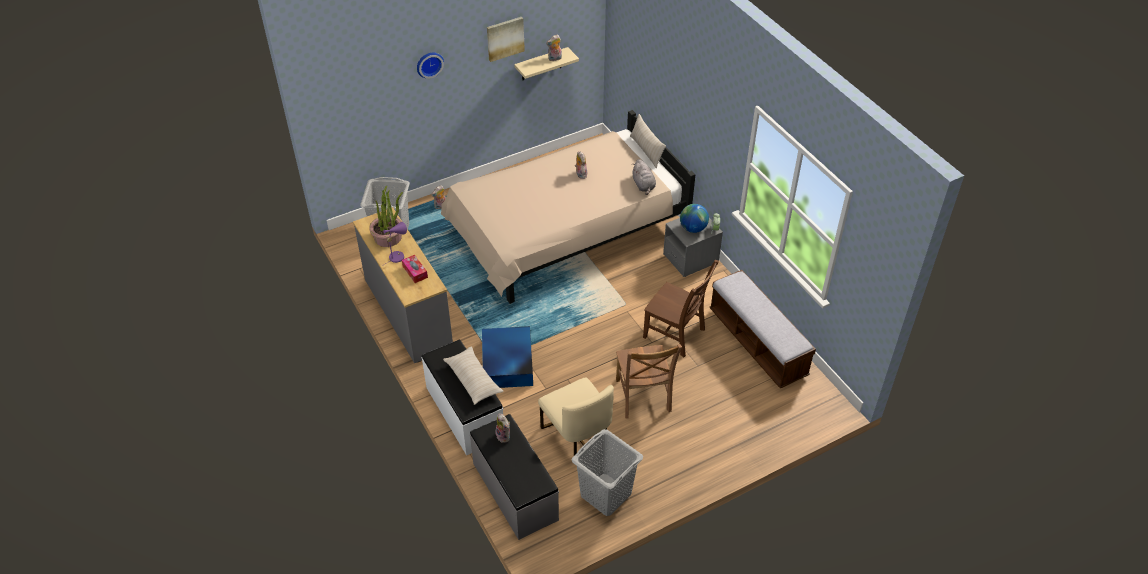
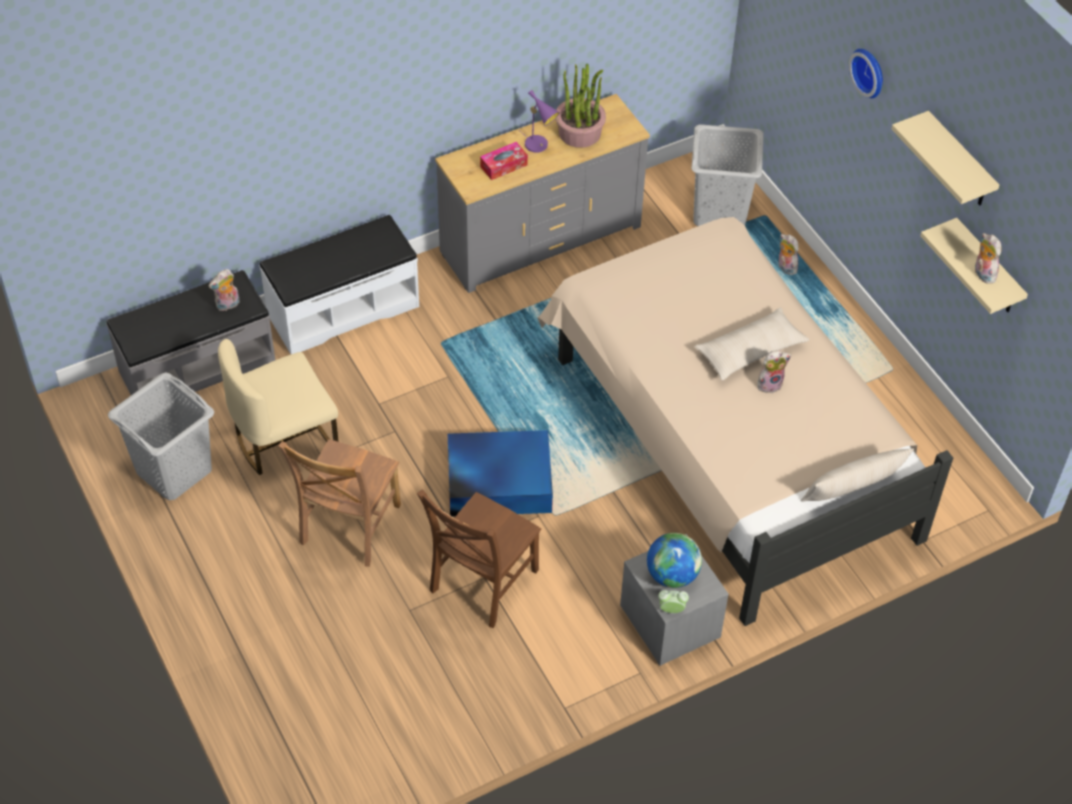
camera: 90 degrees right, 5 degrees up
(473, 380) = (334, 270): beige pillow -> beige pillow (750, 351)
(505, 38) = (959, 162): picture -> beige shelf
(507, 364) = (432, 357): blue storage box -> blue storage box (497, 481)
(643, 185) = (745, 476): grey plush toy -> none
(643, 397) = (348, 527): brown chair -> brown chair turned 60 degrees counterclockwise
(757, 343) = (454, 706): bench -> none

